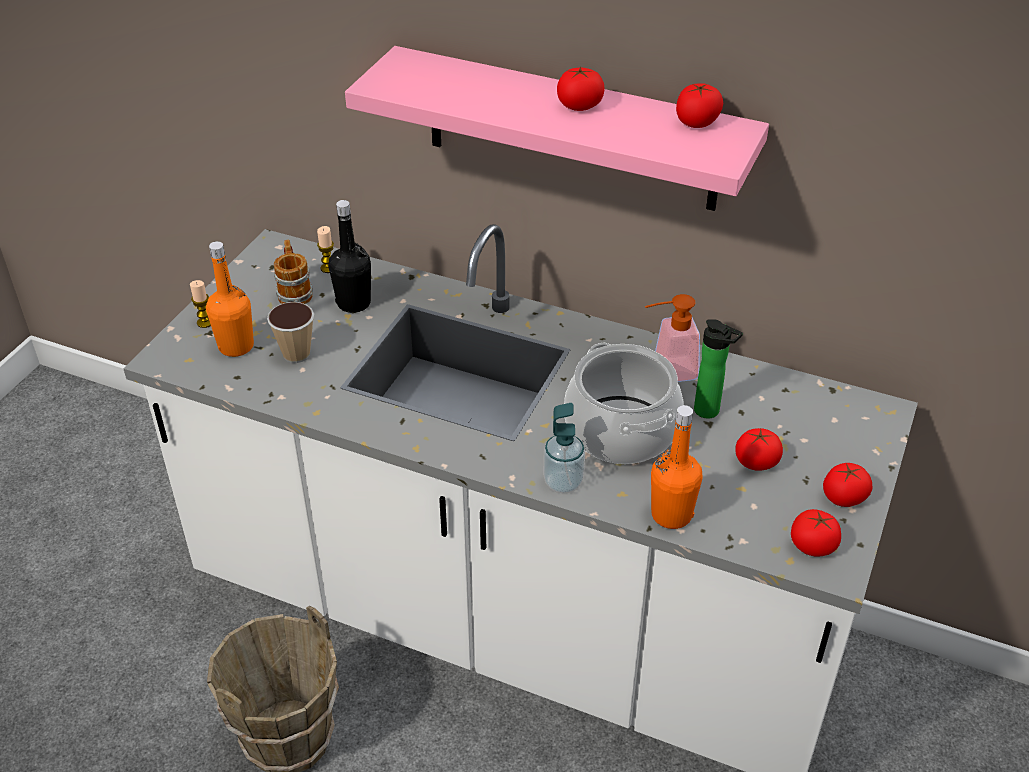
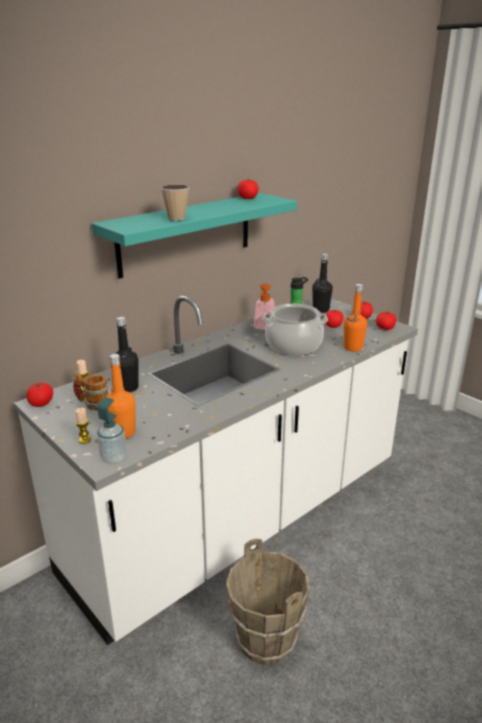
camera: 65 degrees left, 15 degrees down
(296, 354) = (153, 413): cup -> cup (176, 218)
(563, 482) = (317, 364): soap dispenser -> soap dispenser (113, 458)
(571, 130) = (186, 234): pink shelf -> turquoise shelf
(580, 106) = (209, 207): tomato -> tomato (41, 403)
(826, 424) = (320, 310): none -> black bottle

